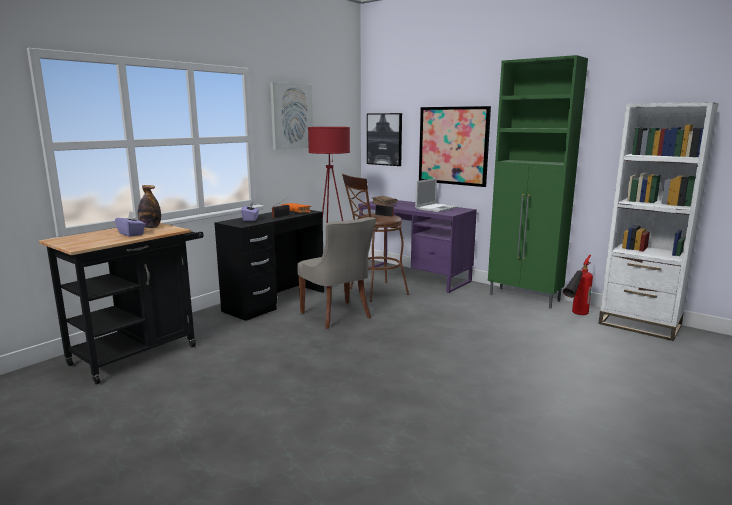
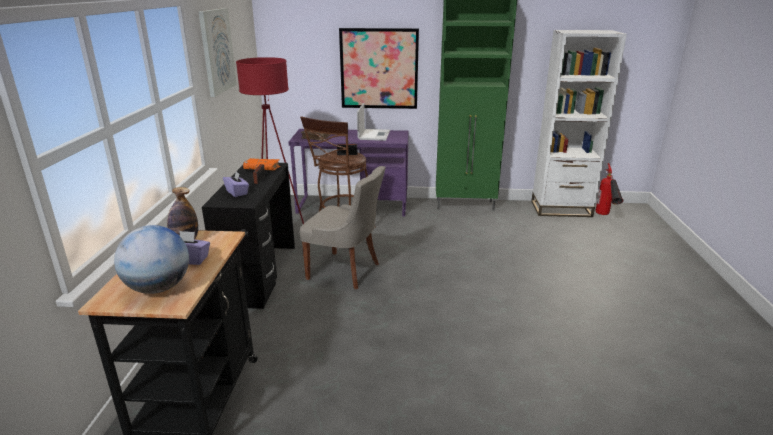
camera: 35 degrees left, 10 degrees up
(88, 240) = (158, 288): none -> globe
(384, 139) = (292, 63): picture -> none
(575, 316) = (517, 213): fire extinguisher -> fire extinguisher (605, 217)

